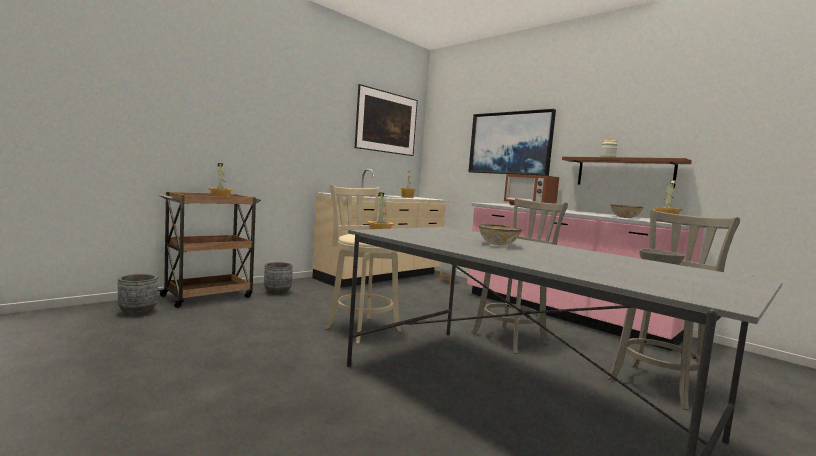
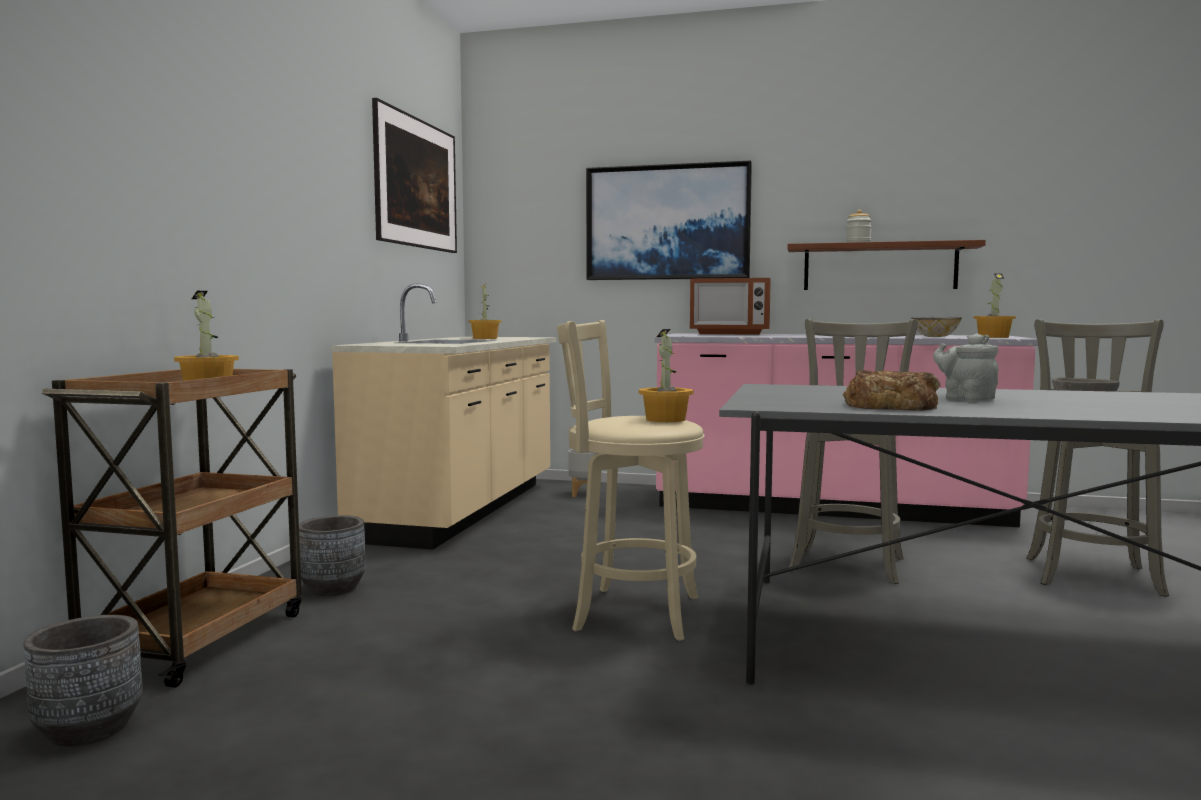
camera: 30 degrees left, 0 degrees up
(433, 240) = (891, 405): none -> bread
(498, 244) = (966, 399): bowl -> grey teapot

